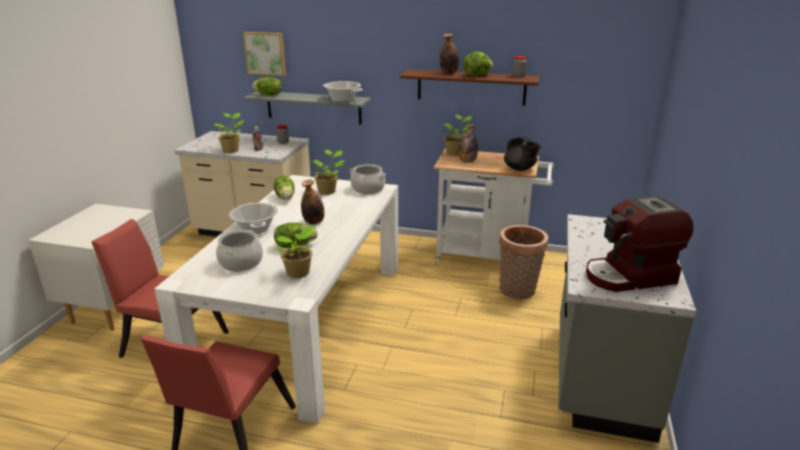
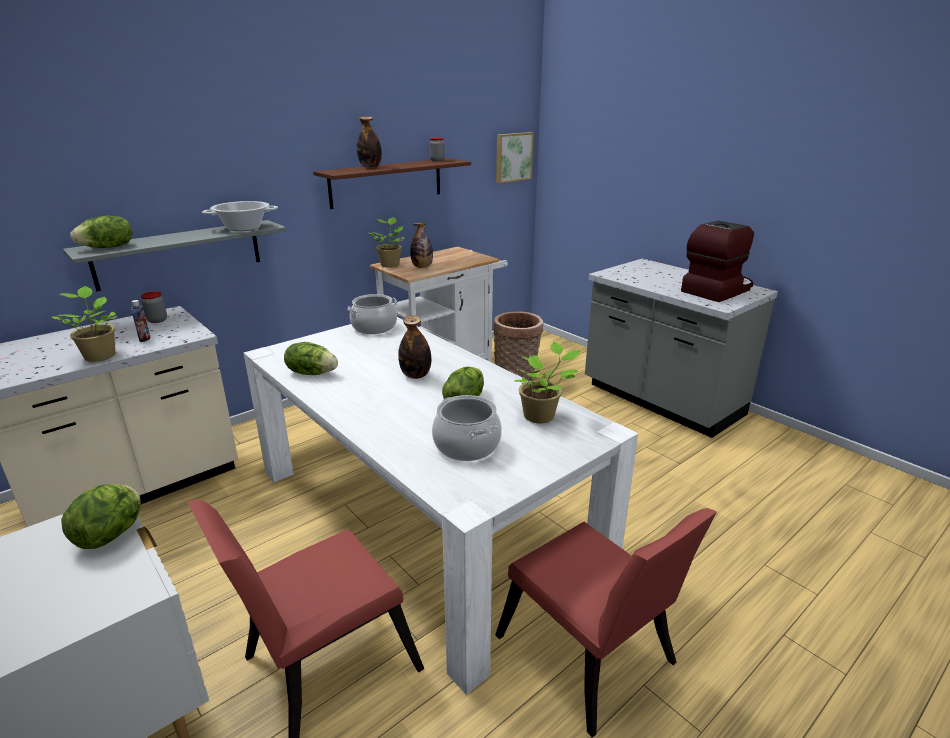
camera: 55 degrees left, 0 degrees up
(255, 229) = (377, 414): cooking pot -> none
(265, 53) = (69, 178): picture -> picture (513, 157)
(328, 191) = (340, 347): potted plant -> none
(477, 75) = (404, 165): lettuce -> lettuce (112, 534)
(520, 169) = (476, 258): black teapot -> none
(630, 276) = (716, 290): coffee machine -> coffee machine turned 150 degrees counterclockwise

